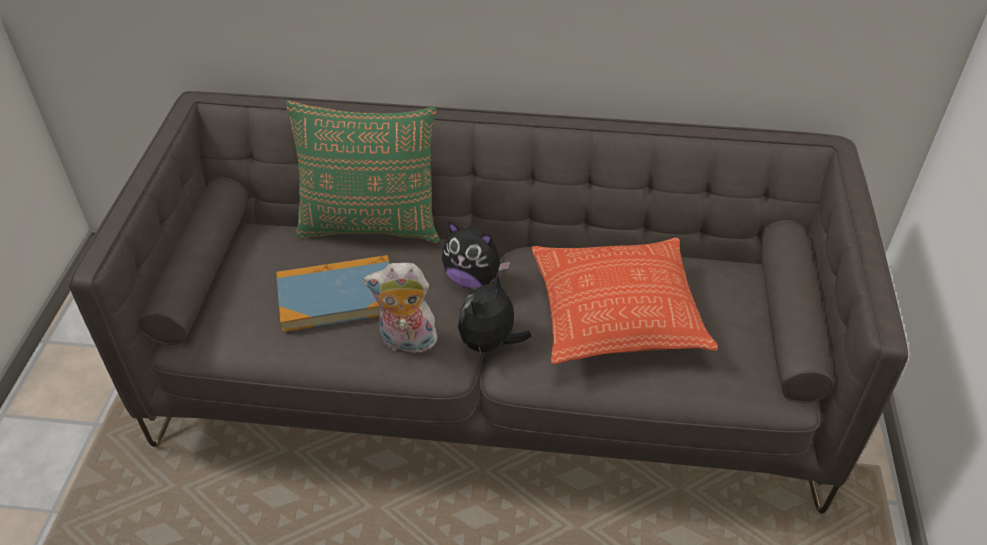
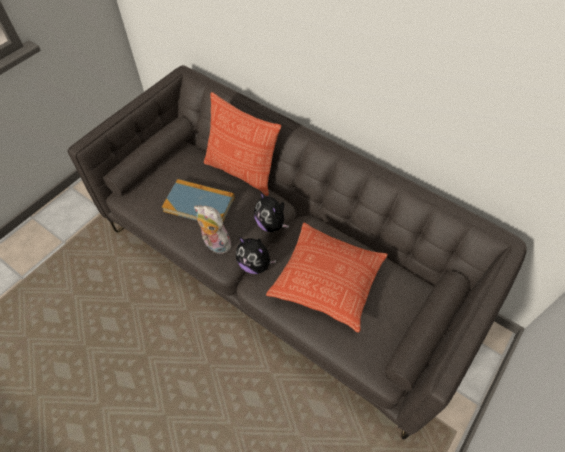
camera: 30 degrees right, 10 degrees up
(370, 227) = (242, 172): green pillow -> orange pillow
(490, 343) = (255, 264): plush toy -> plush toy turned 120 degrees counterclockwise

